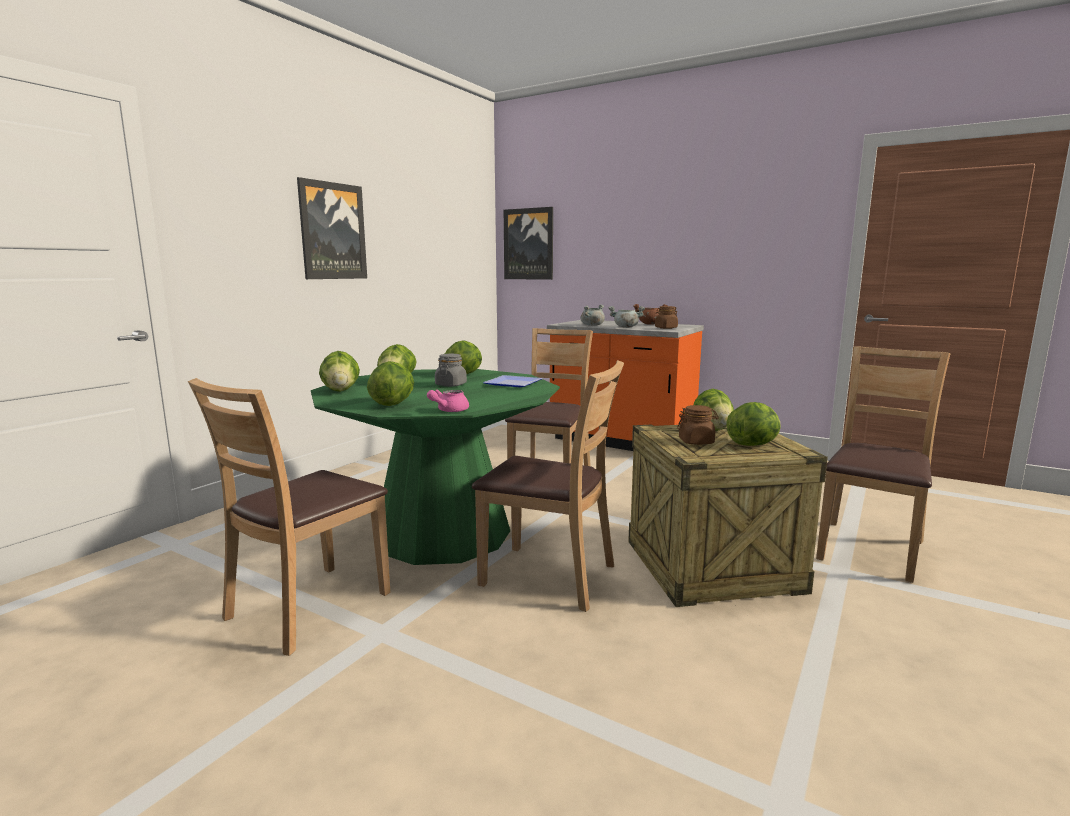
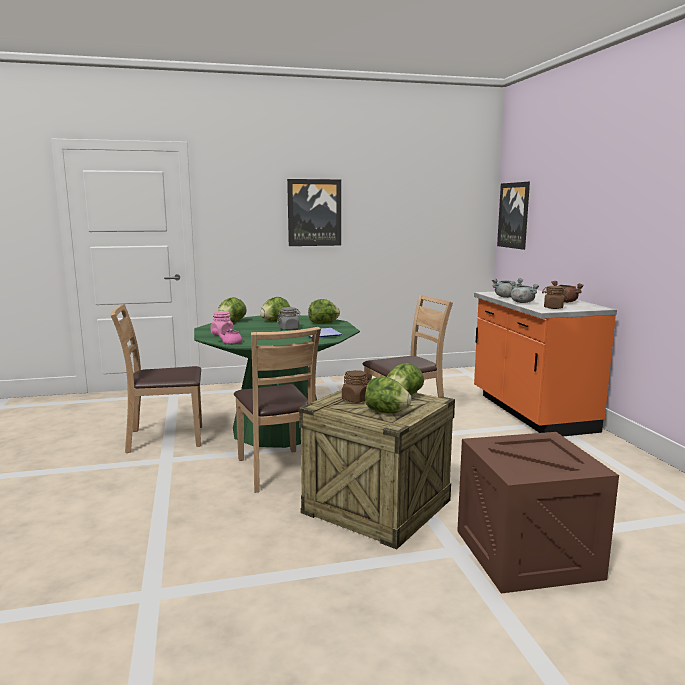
camera: 45 degrees right, 0 degrees up
(392, 404) = (222, 334): lettuce -> pink jar
(869, 549) = (527, 554): brown chair -> crate

